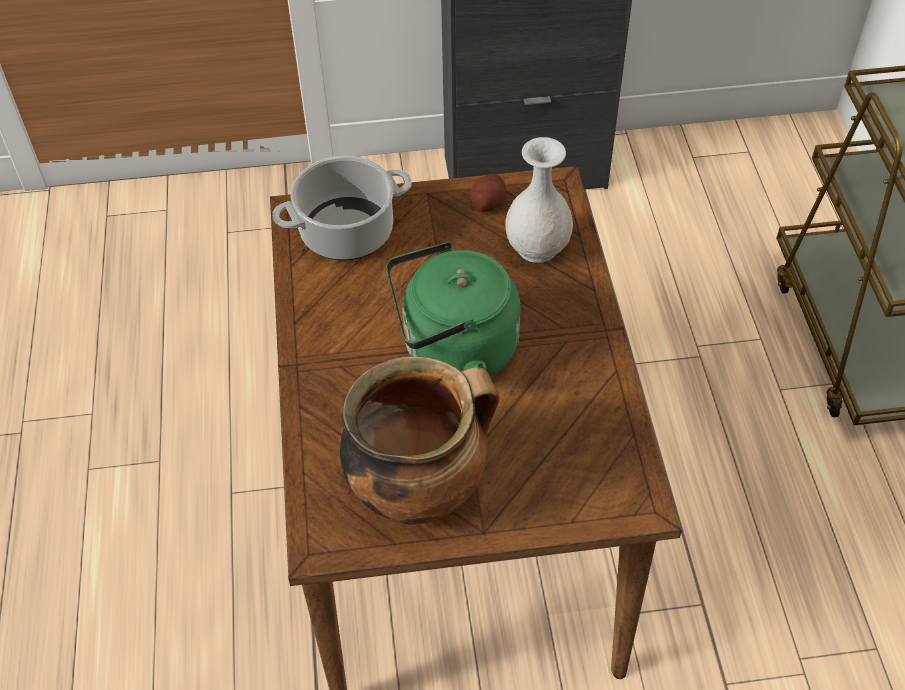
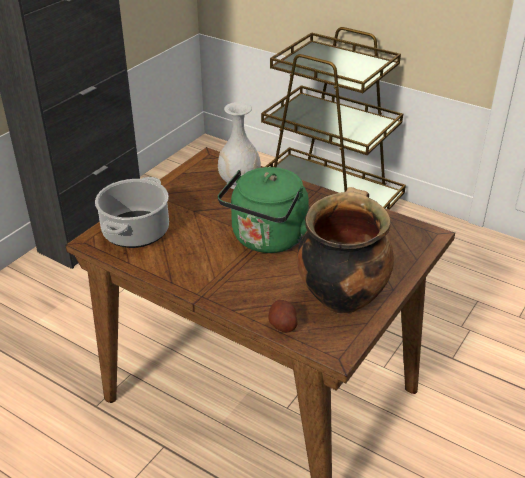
camera: 50 degrees left, 15 degrees down
(487, 203) = (188, 181): potato -> potato (282, 325)

